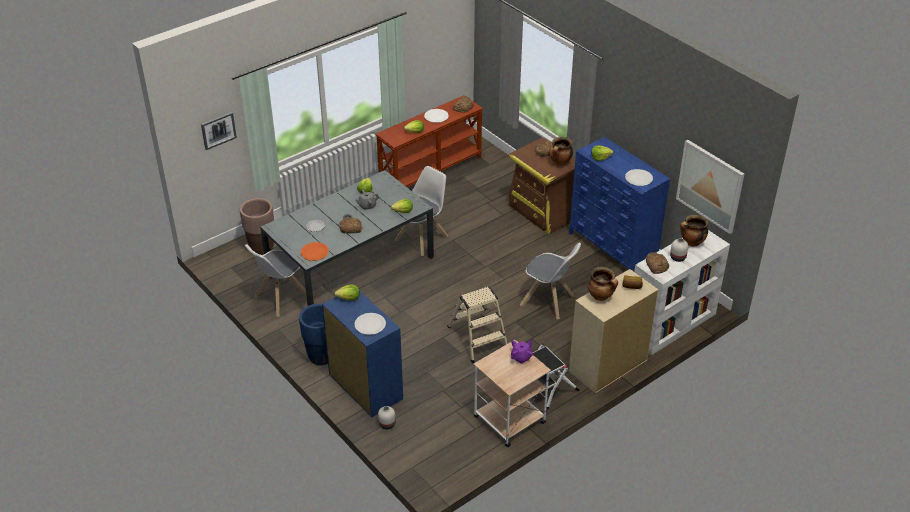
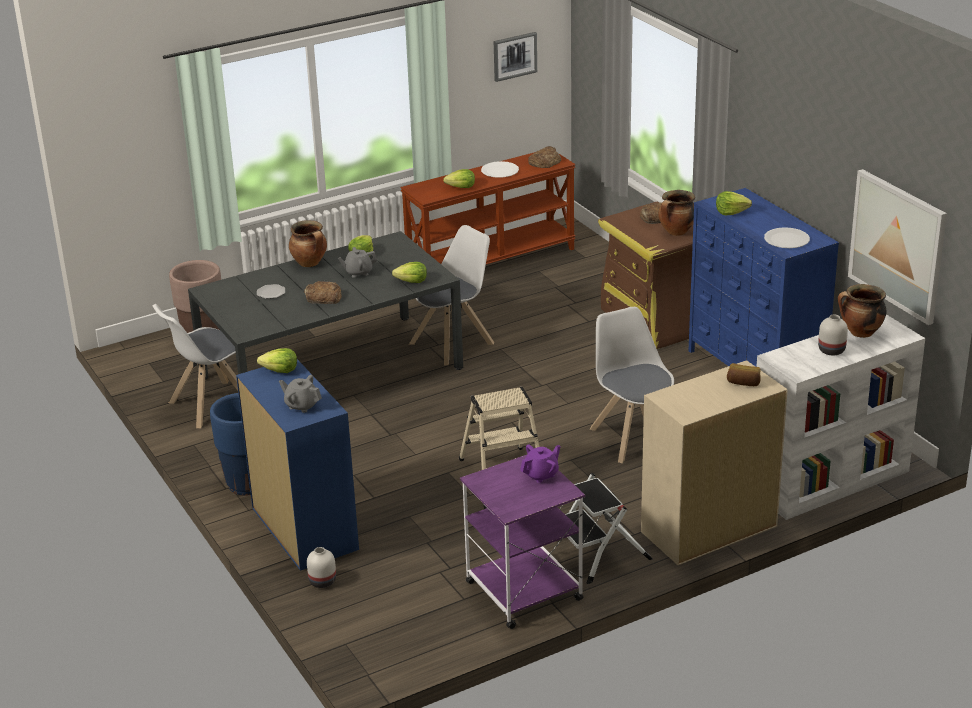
camera: 10 degrees right, 10 degrees down
(218, 130) = (142, 142): picture -> picture (514, 56)
(314, 252) = (258, 323): orange plate -> none
(370, 324) = (302, 405): white plate -> grey teapot
(508, 420) = (522, 592): beige cart -> purple cart
(549, 301) = (632, 436): chair -> chair turned 150 degrees counterclockwise
(601, 296) = (688, 393): cooking pot -> cooking pot (310, 263)
(656, 265) = (793, 358): bread -> none

